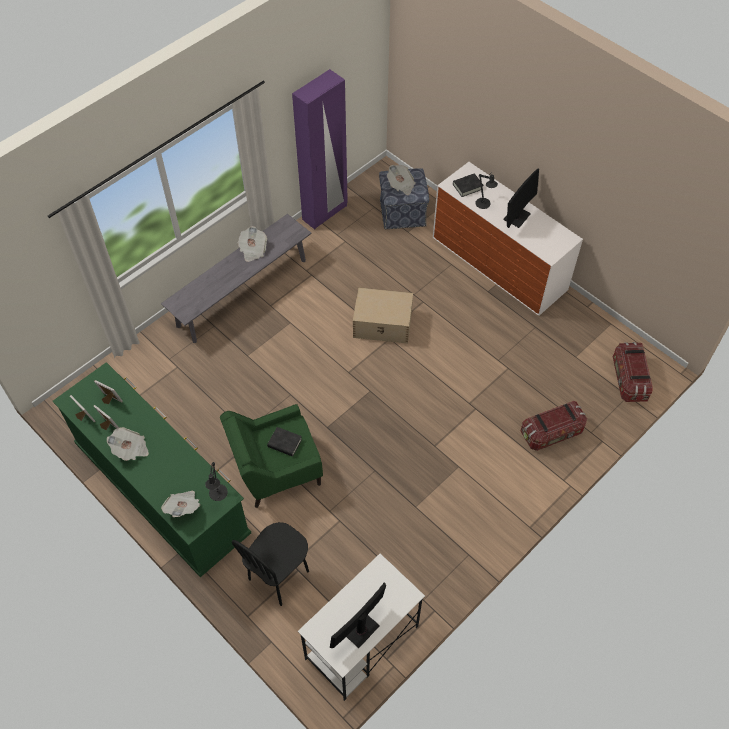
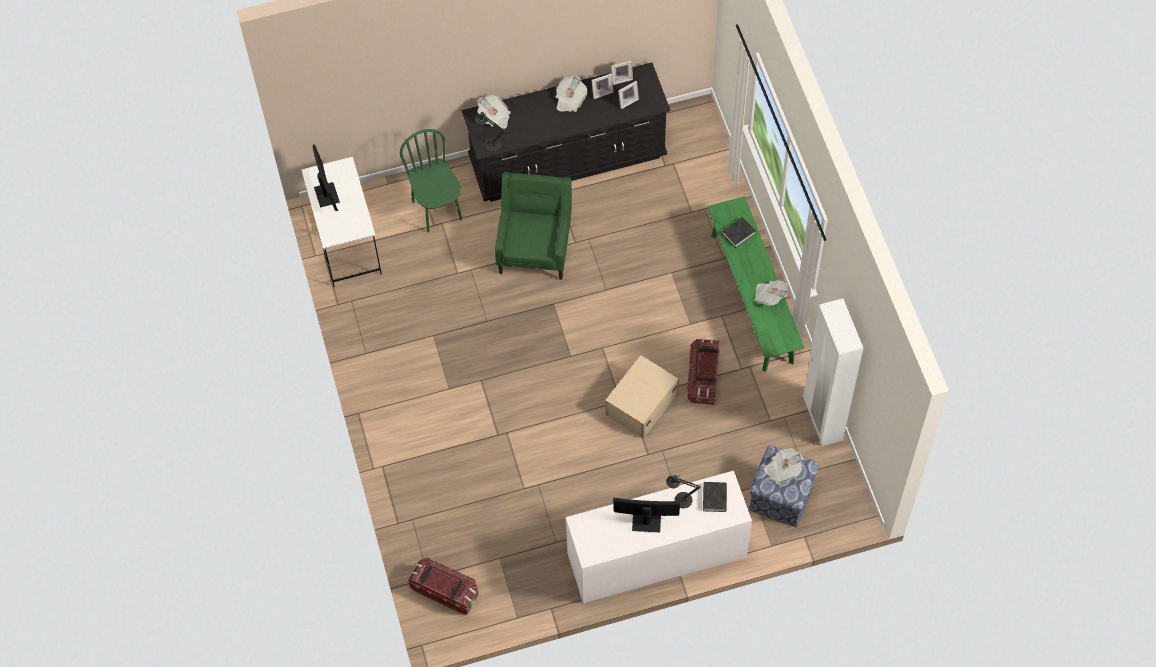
camera: 120 degrees right, 5 degrees up
(162, 489) = (567, 158): green dresser -> black dresser
(242, 292) = (752, 298): grey bench -> green bench
(279, 576) = (437, 210): black chair -> green chair
(285, 443) = (533, 235): black book -> black book (738, 233)
(325, 213) = (822, 419): purple wardrobe -> white wardrobe
(517, 217) = (646, 522): monitor -> monitor turned 120 degrees clockwise
(552, 433) = (432, 485): storage box -> storage box (703, 378)

